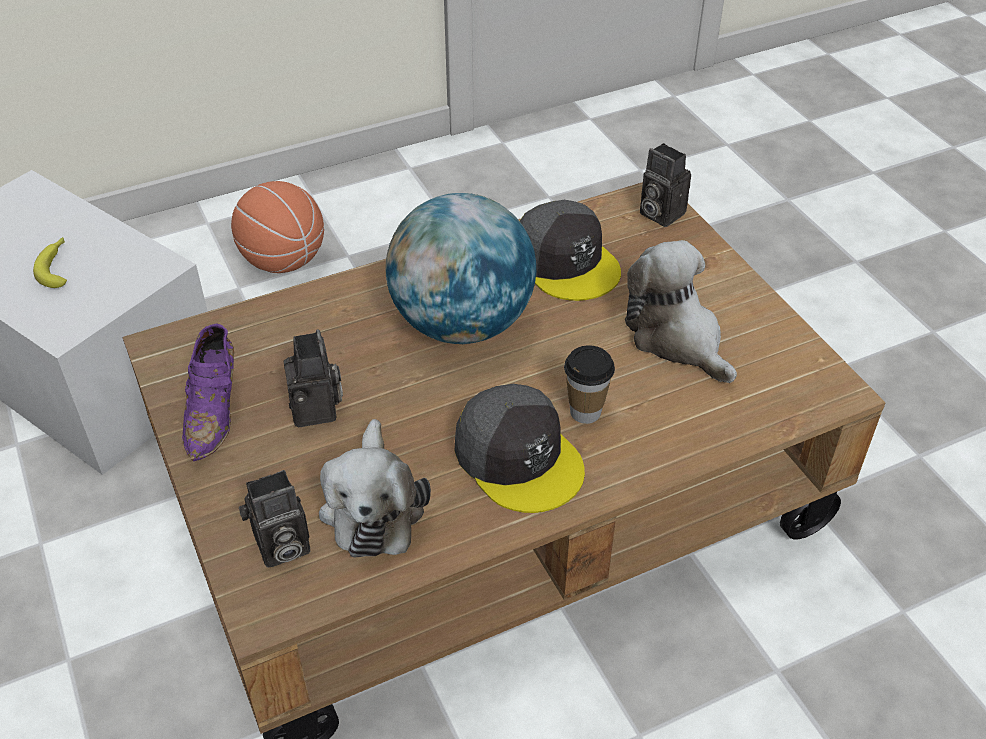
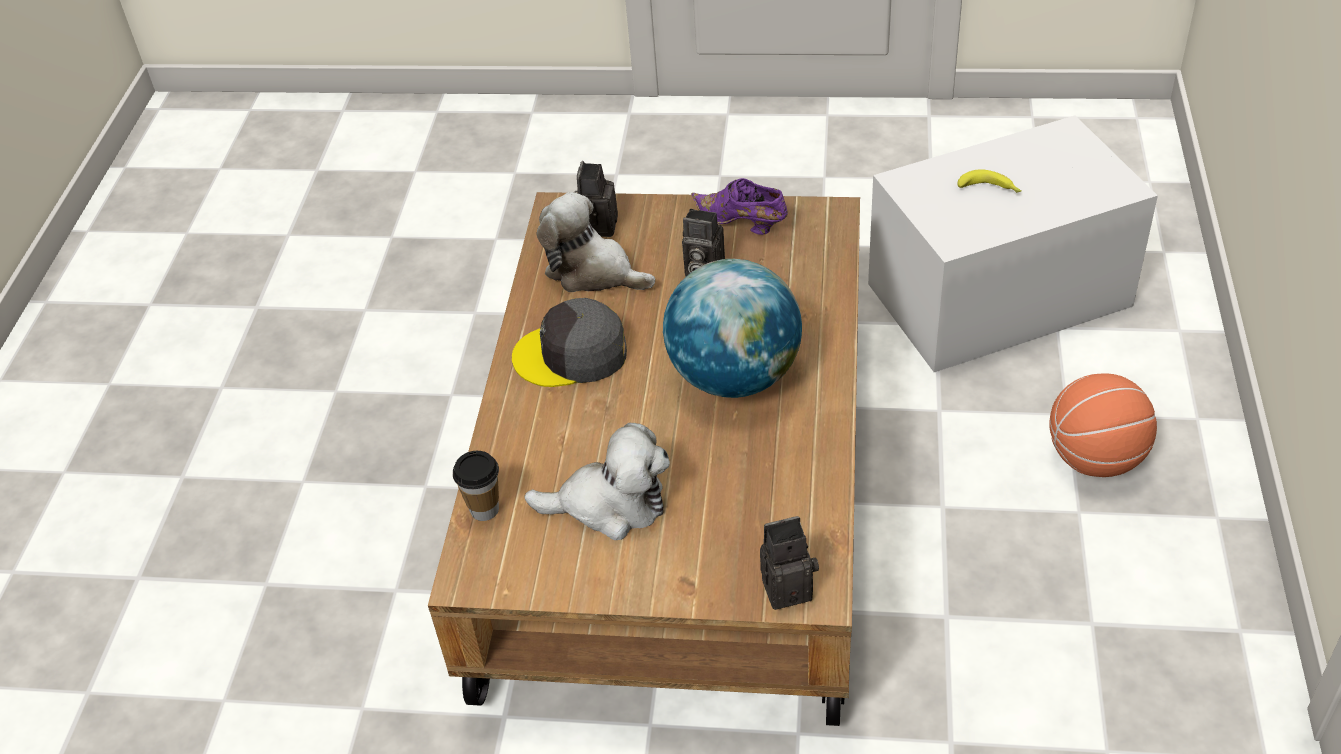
camera: 125 degrees right, 0 degrees up
(566, 262) = (764, 477): grey cap -> none
(585, 412) = (581, 408): cup -> cup (484, 510)

